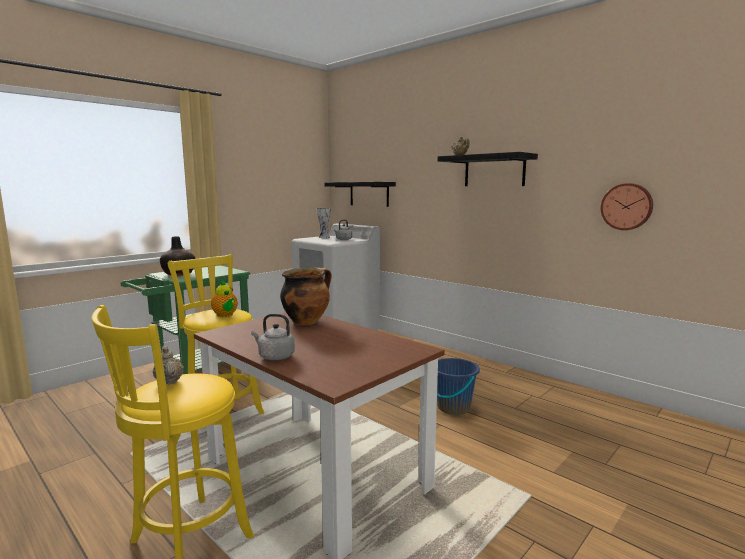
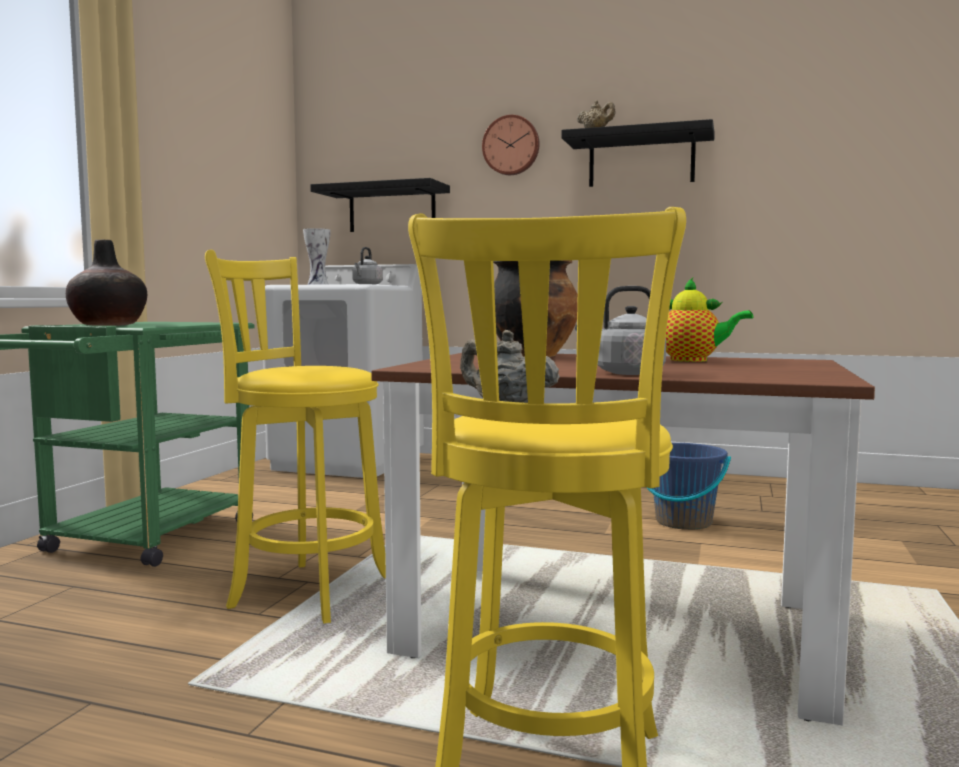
camera: 25 degrees left, 5 degrees down
(225, 315) = (331, 368): teapot -> teapot (693, 360)
(626, 206) = (853, 204): wall clock -> wall clock (511, 145)

